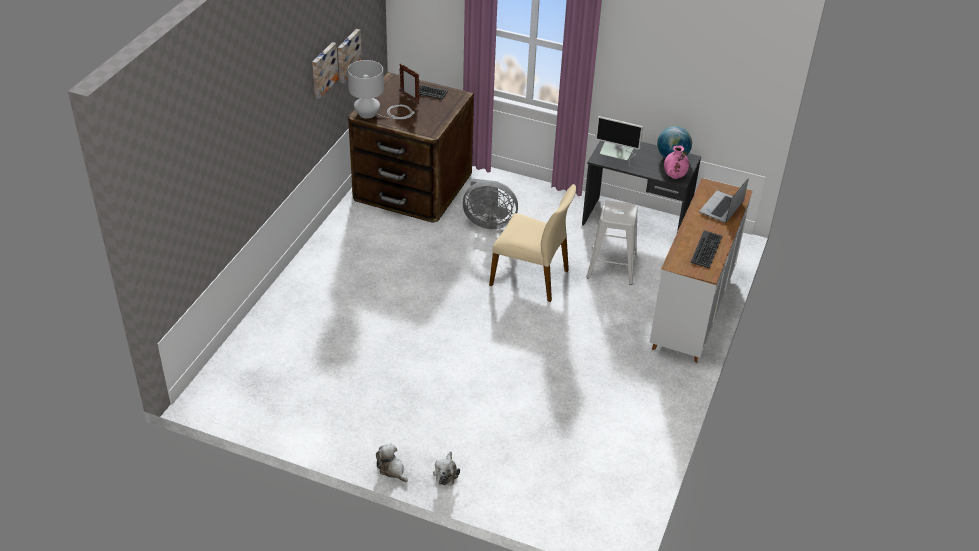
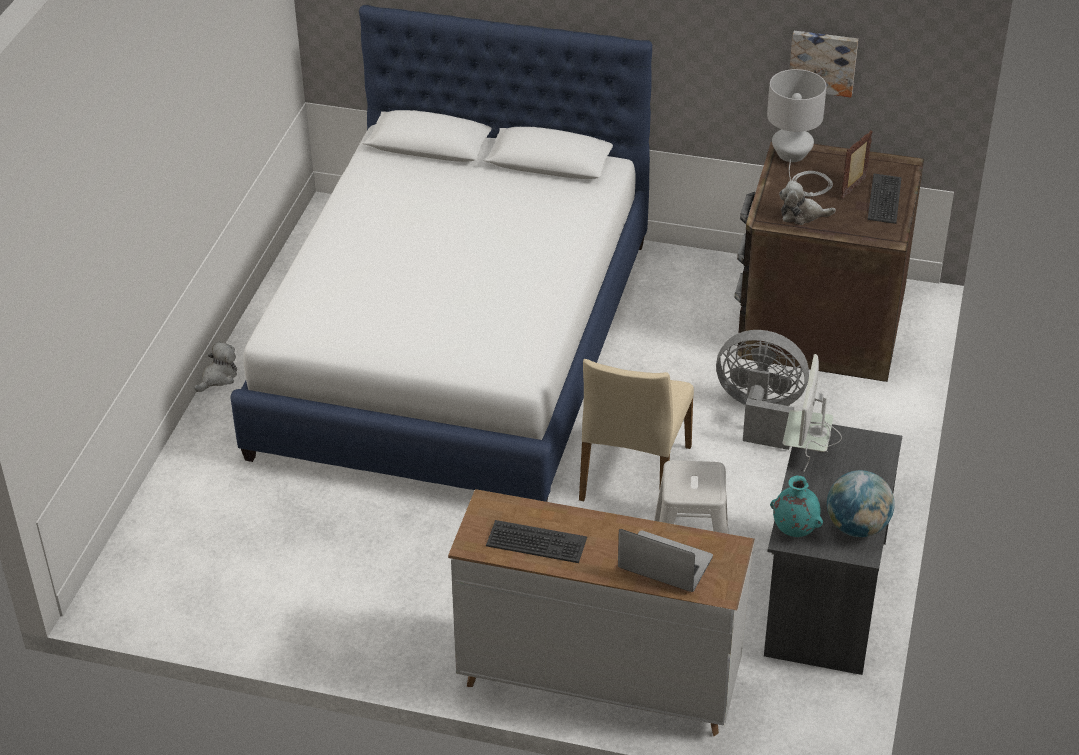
camera: 85 degrees right, 0 degrees up
(323, 70) = (744, 36): picture -> none
(390, 340) = (456, 345): none -> white bed
(446, 473) = (214, 425): plush toy -> plush toy (802, 215)
(488, 222) = (760, 413): grey fan -> grey fan turned 105 degrees clockwise
(674, 176) = (794, 531): pink vase -> turquoise vase

